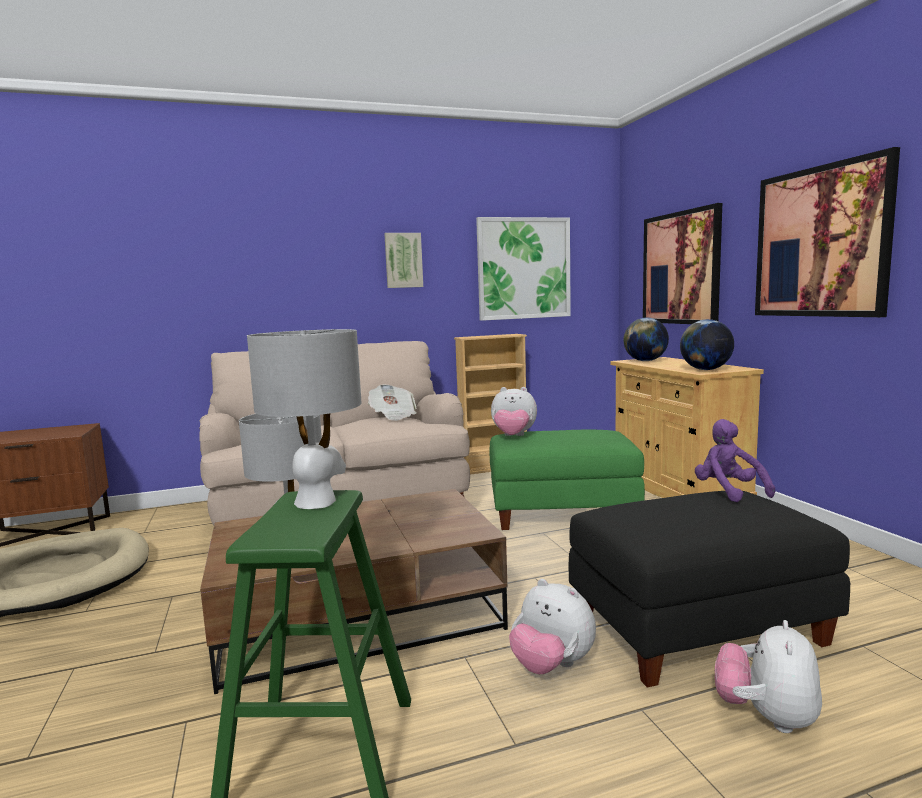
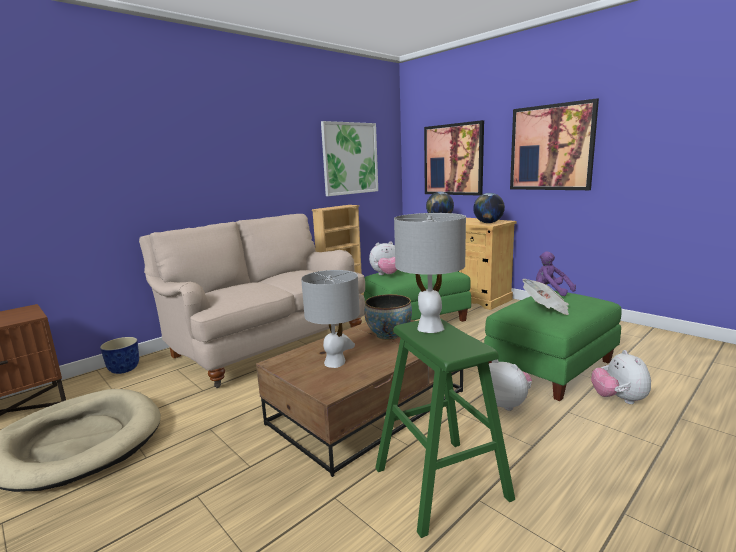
camera: 25 degrees left, 5 degrees up
(179, 512) = (124, 369): none -> planter
(393, 416) = (303, 269): newspaper -> newspaper (545, 308)
(403, 260) = (275, 152): picture -> none
(406, 517) = (388, 335): none -> bowl
(552, 666) = (506, 403): plush toy -> plush toy turned 150 degrees counterclockwise
(697, 627) = (550, 367): black ottoman -> green ottoman

